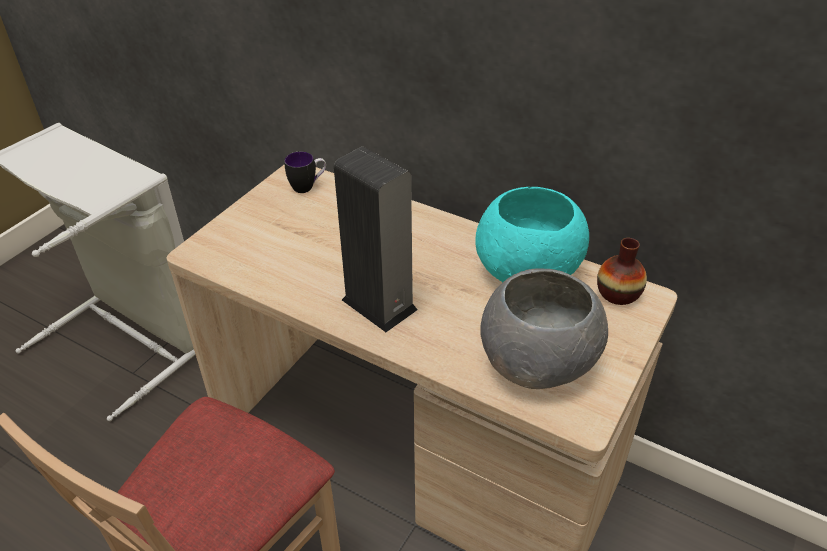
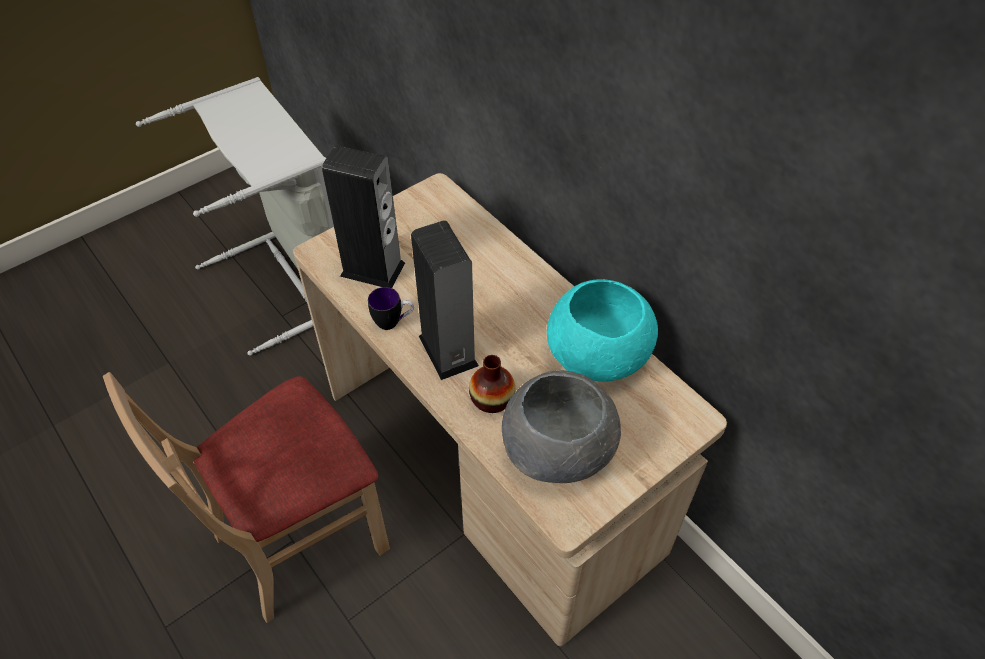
camera: 20 degrees right, 10 degrees up
(262, 254) = (372, 269): none -> speaker
(308, 187) = (442, 207): mug -> mug (393, 322)
(618, 293) = (669, 406): vase -> vase (492, 399)

